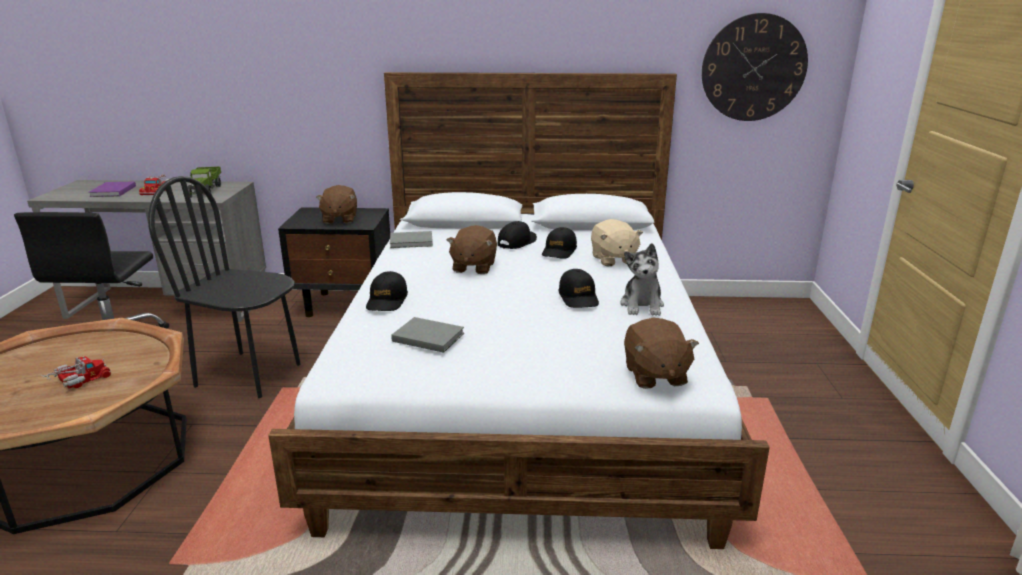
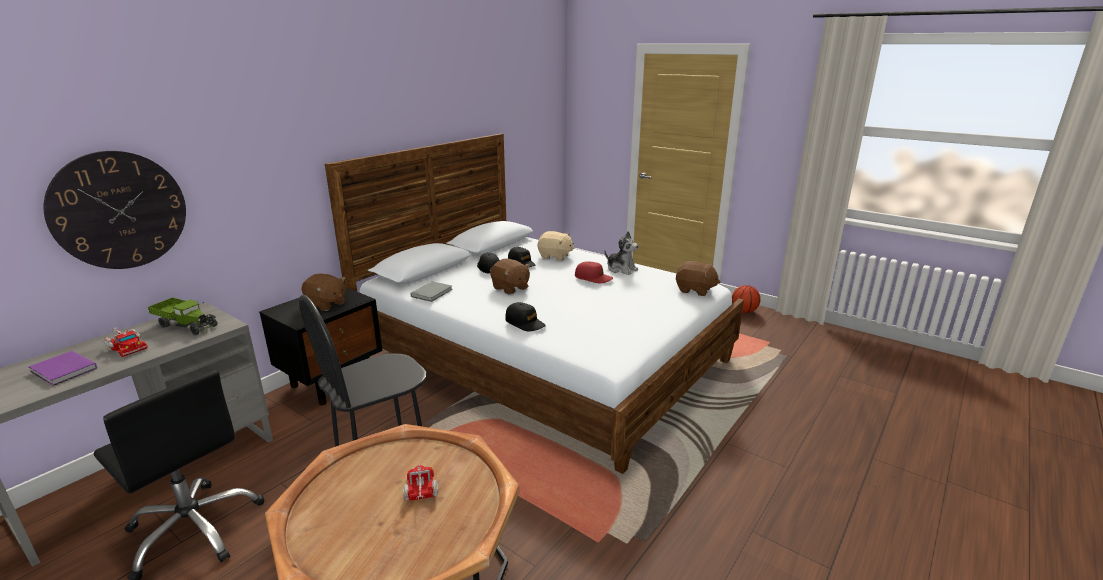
camera: 55 degrees left, 0 degrees up
(427, 336) = (598, 323): grey book -> none
(578, 297) = (593, 278): black cap -> red cap
(753, 68) = (531, 124): wall clock -> wall clock (119, 210)
(944, 515) = (744, 311): none -> basketball

